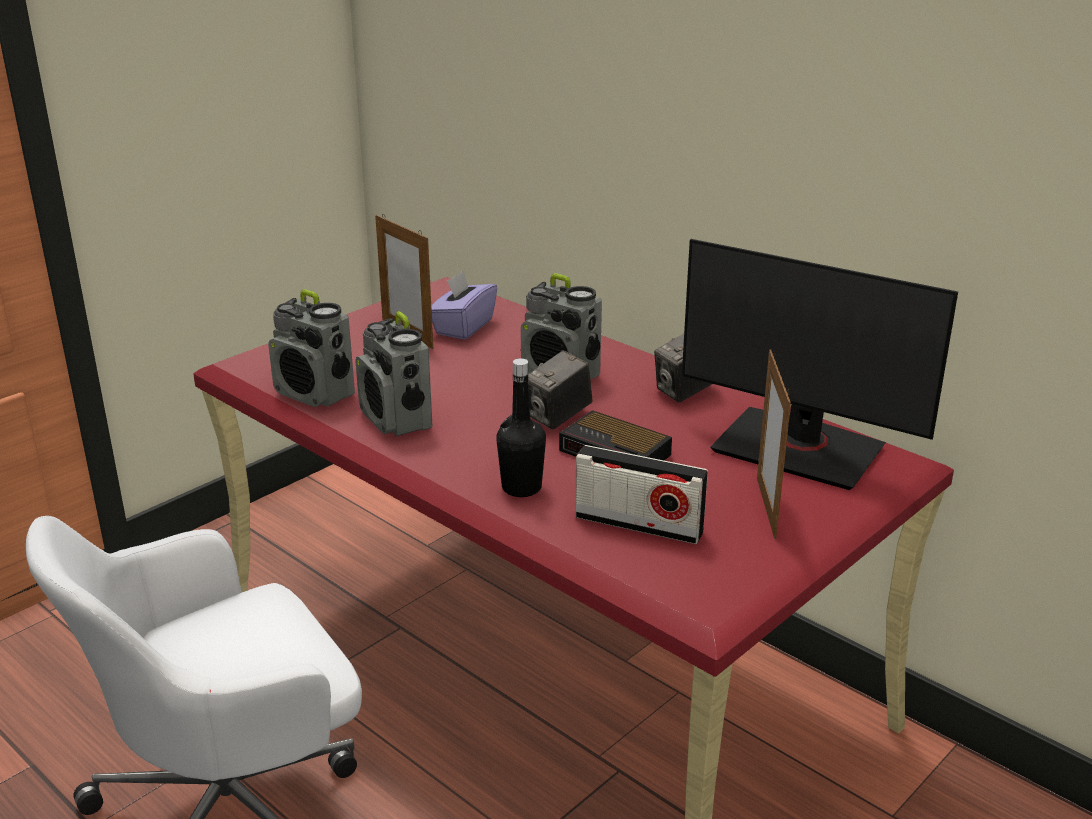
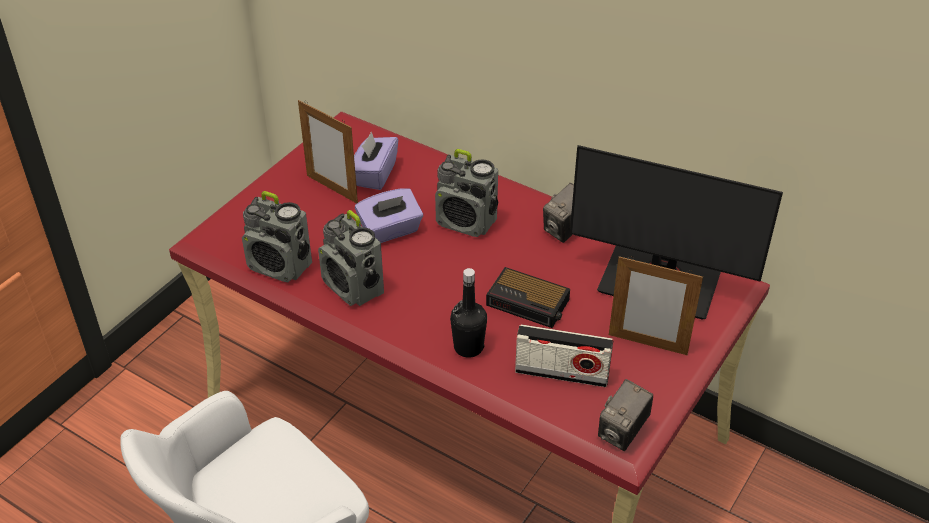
camera: 10 degrees left, 15 degrees up
(463, 374) = (390, 230): none -> purple tissue box
(558, 417) = (476, 269): camera -> camera (622, 432)
(766, 507) = (647, 344): picture frame -> picture frame turned 60 degrees counterclockwise

